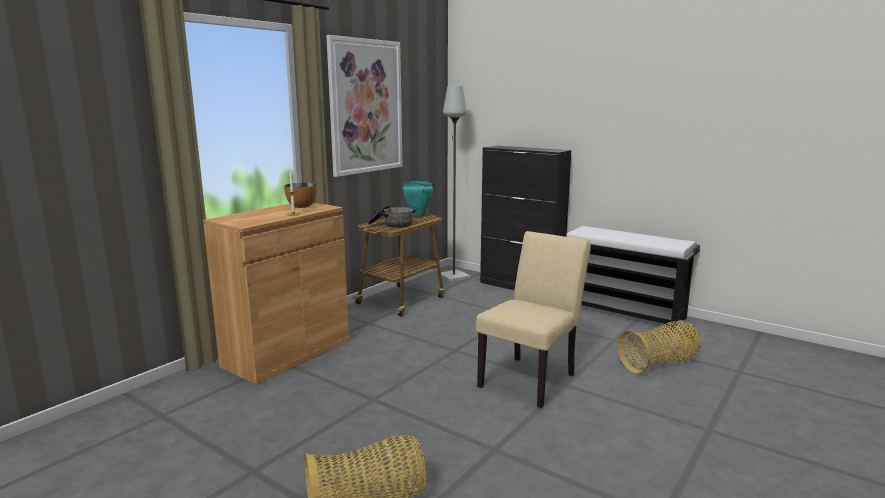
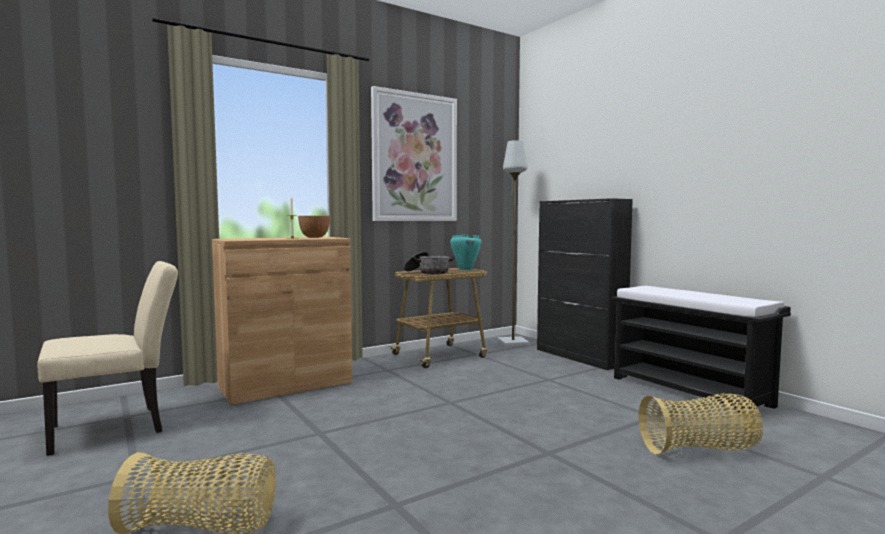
camera: 20 degrees right, 10 degrees down
(531, 378) = (513, 439): beige chair -> beige chair (117, 427)

